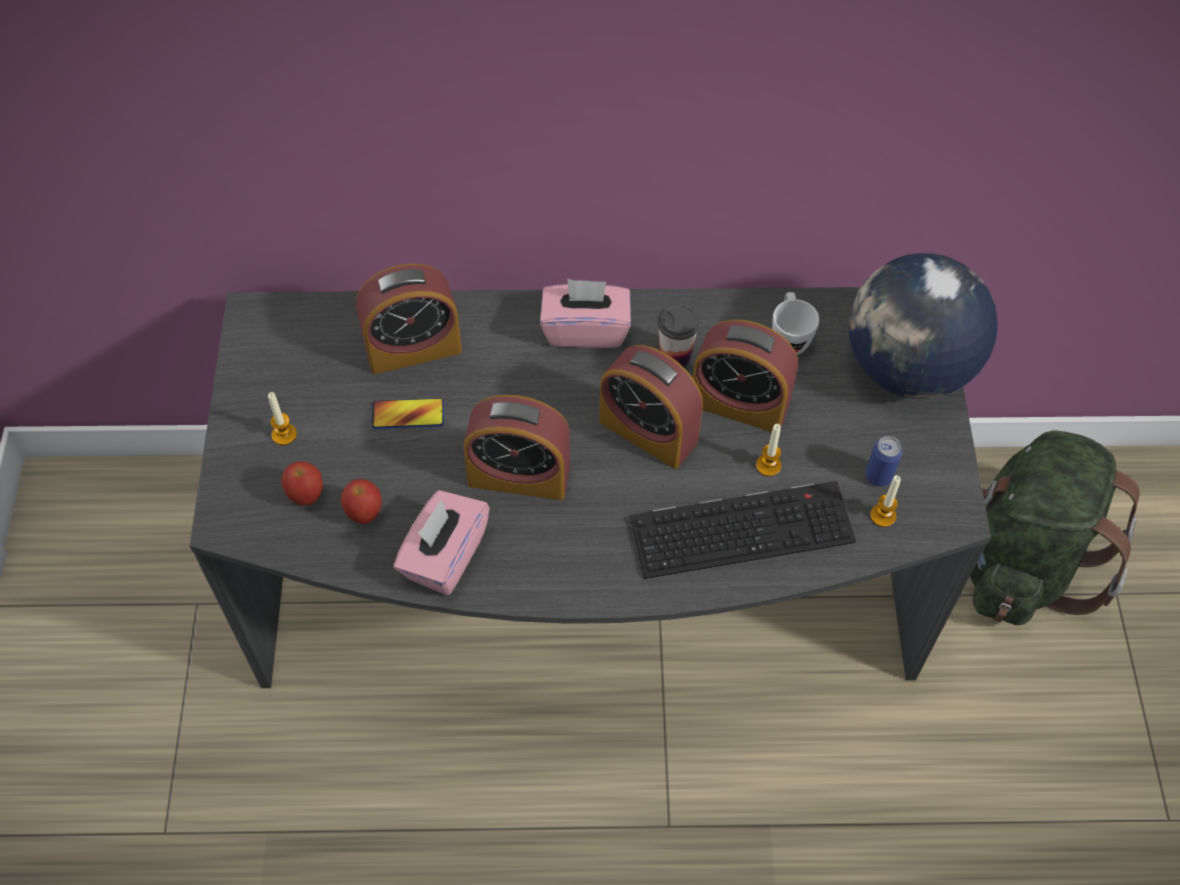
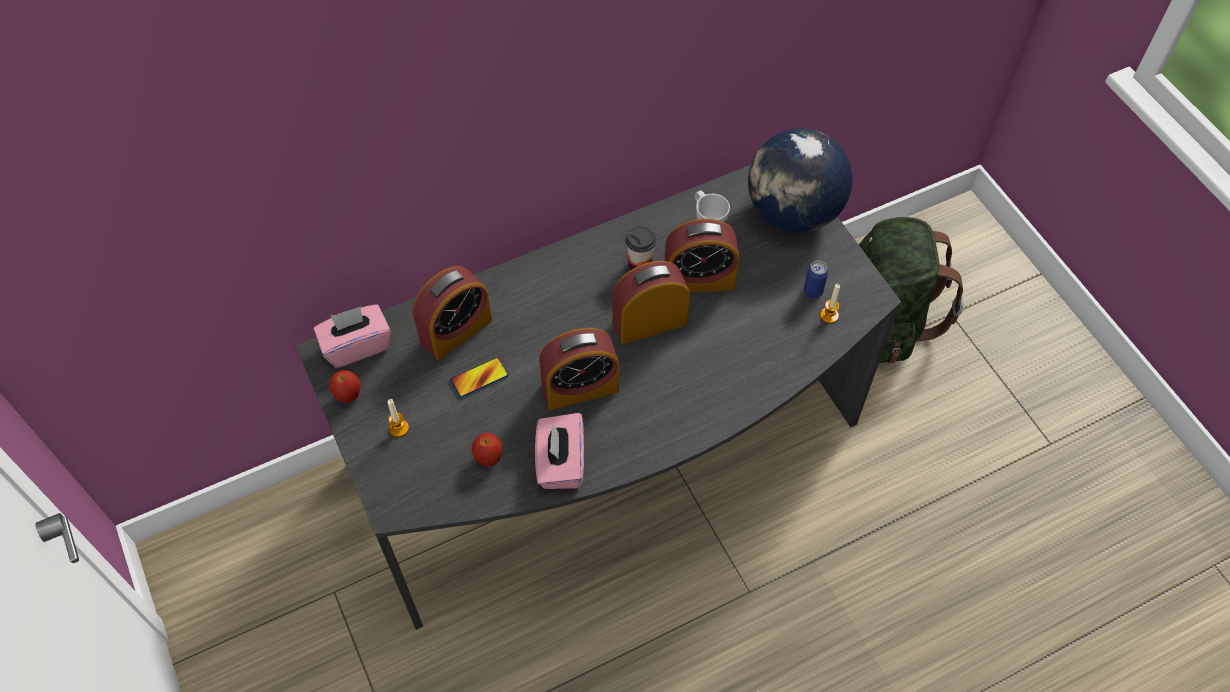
camera: 25 degrees left, 0 degrees up
(306, 496) = (440, 464): apple -> apple (348, 396)
(585, 329) = (569, 270): pink tissue box -> pink tissue box (357, 345)
(648, 431) = (650, 322): alarm clock -> alarm clock turned 150 degrees clockwise
(743, 527) = (746, 360): keyboard -> none
(768, 465) = (740, 313): candle -> none

